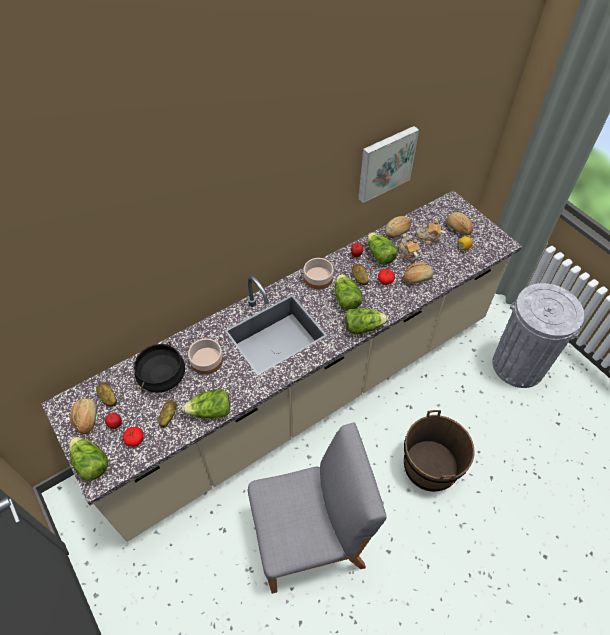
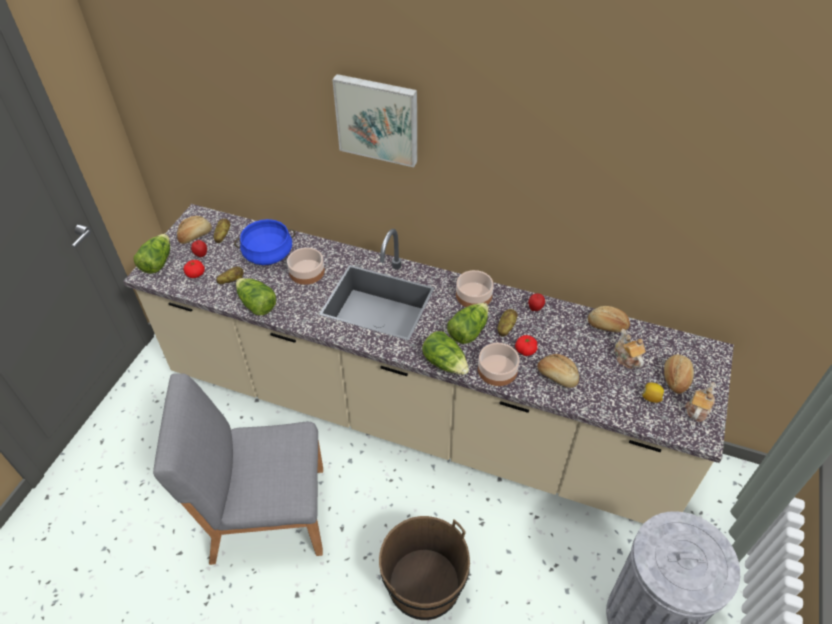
camera: 55 degrees right, 5 degrees down
(162, 376) = (268, 254): black cooking pot -> blue cooking pot
(310, 538) = (266, 513): grey chair -> grey chair turned 135 degrees clockwise
(379, 255) = (555, 328): lettuce -> none
(385, 163) = (618, 226): picture -> picture (378, 119)
(390, 304) = (497, 370): none -> bowl
(407, 254) = (582, 350): teapot -> teapot (698, 409)

